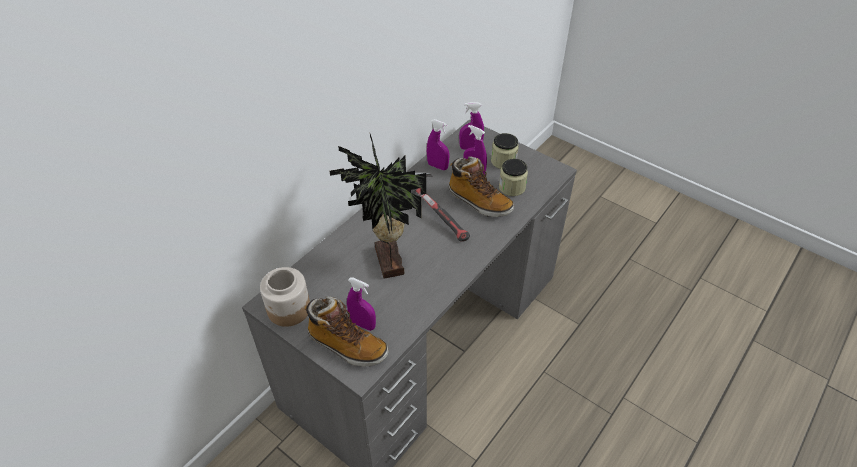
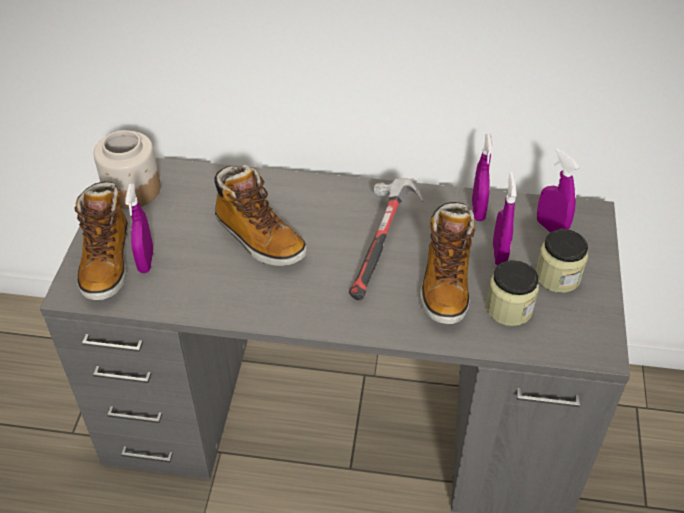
camera: 60 degrees right, 0 degrees up
(386, 262) = (259, 238): potted plant -> boot

